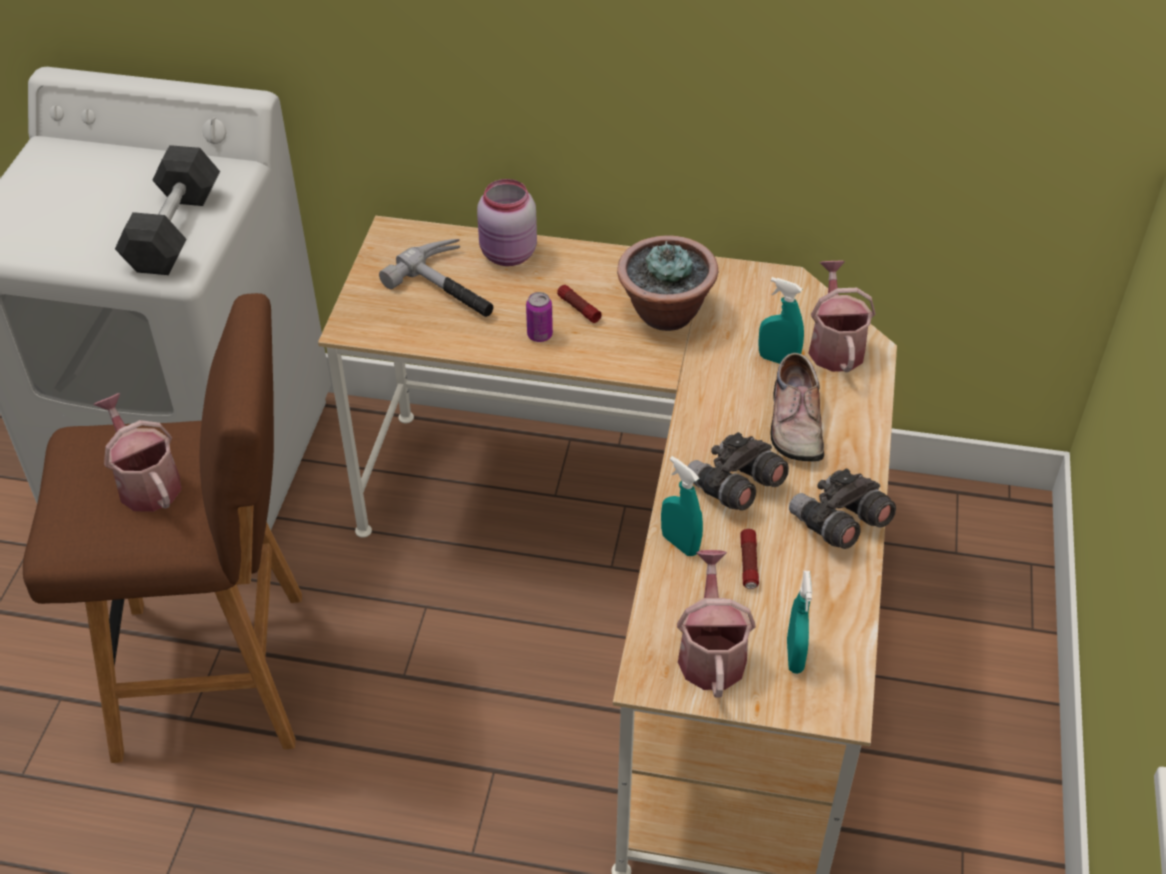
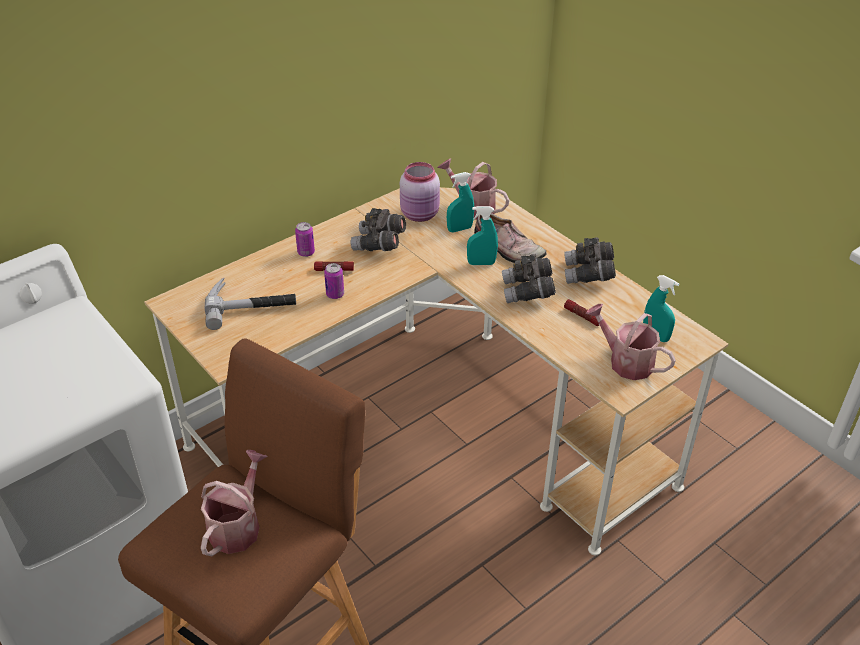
camera: 50 degrees left, 5 degrees down
(146, 482) = (238, 525): watering can -> watering can turned 105 degrees clockwise
(174, 231) = (88, 363): grey dumbbell -> none
(508, 255) = (256, 270): pink jar -> pink jar (420, 214)
(581, 270) = (306, 252): none -> can
(665, 314) = (379, 244): potted plant -> grey binoculars
(680, 544) = (544, 331): turquoise spray bottle -> turquoise spray bottle (481, 263)

